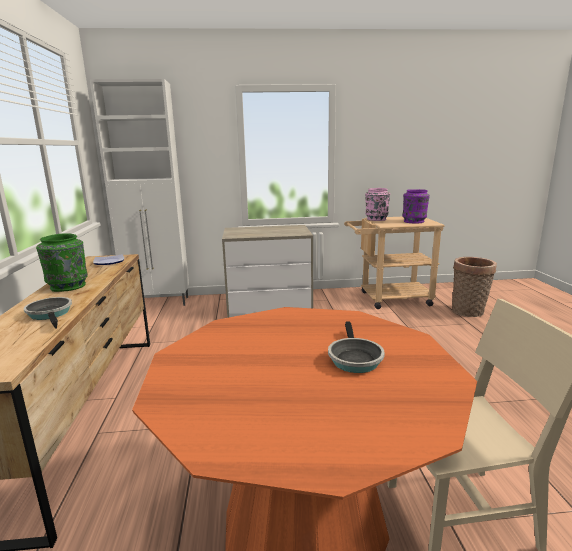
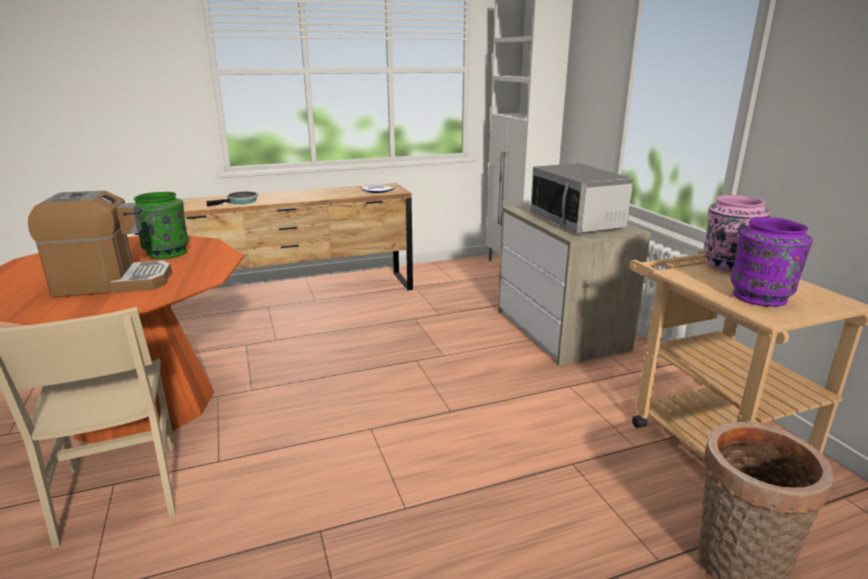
camera: 75 degrees right, 5 degrees up
(68, 287) = (302, 194): green vase -> green vase (166, 253)
(275, 231) = (576, 222): none -> microwave
(354, 358) = (113, 283): frying pan -> coffee machine

